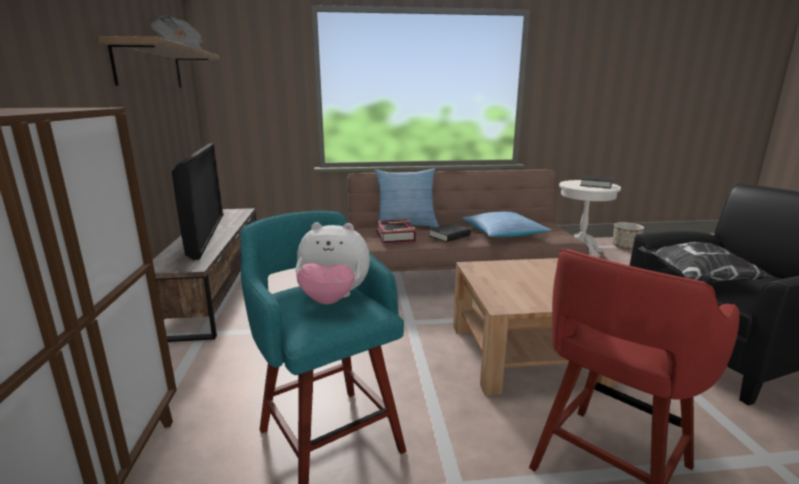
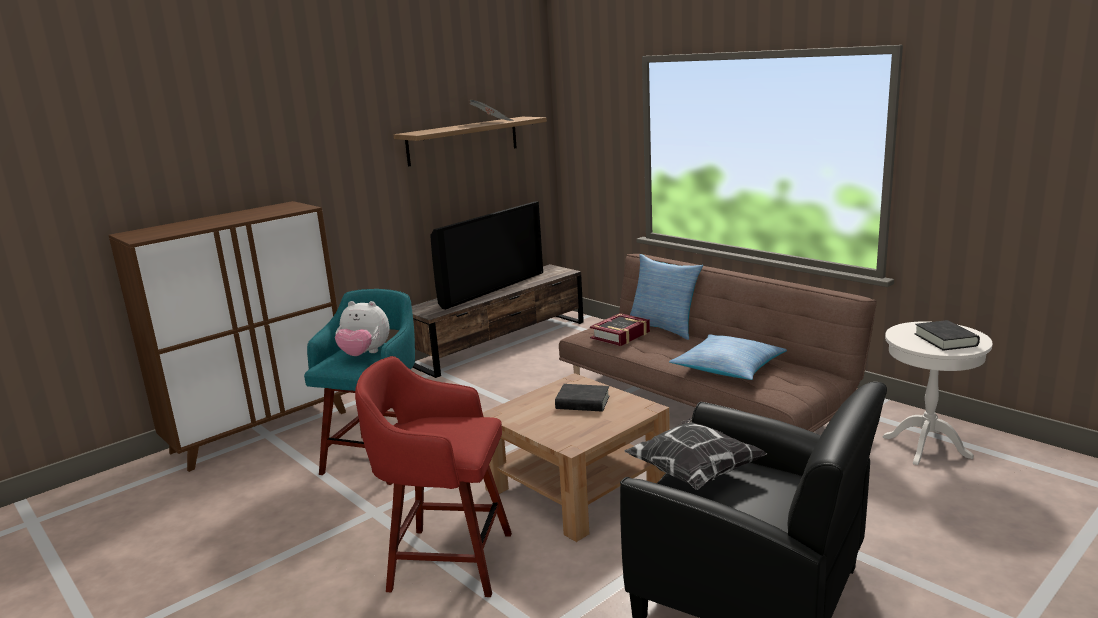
camera: 55 degrees right, 0 degrees up
(333, 299) = (364, 354): plush toy -> plush toy turned 45 degrees counterclockwise
(449, 236) = (664, 351): black book -> black book (582, 403)
(625, 247) = (1040, 471): planter -> none

